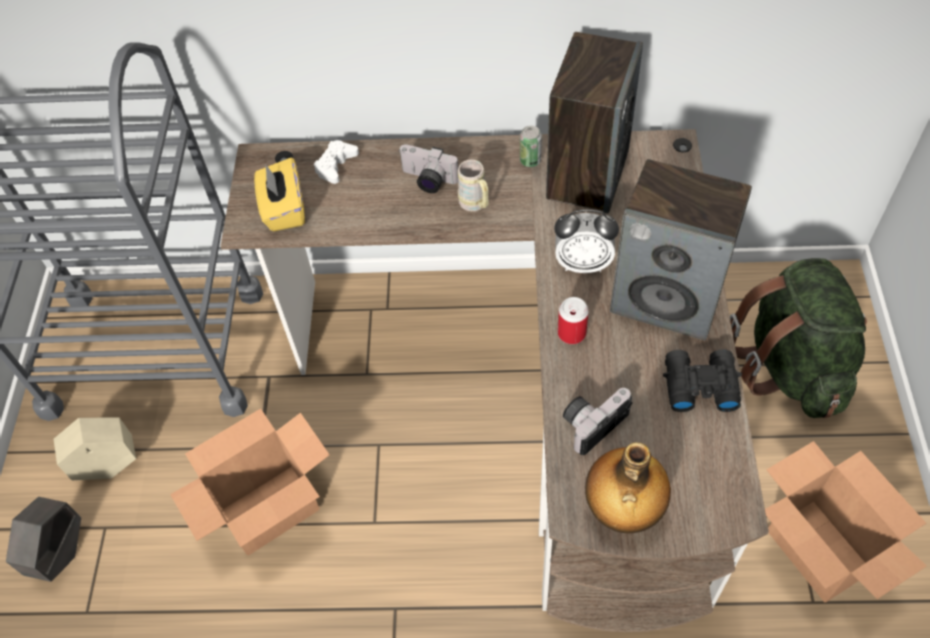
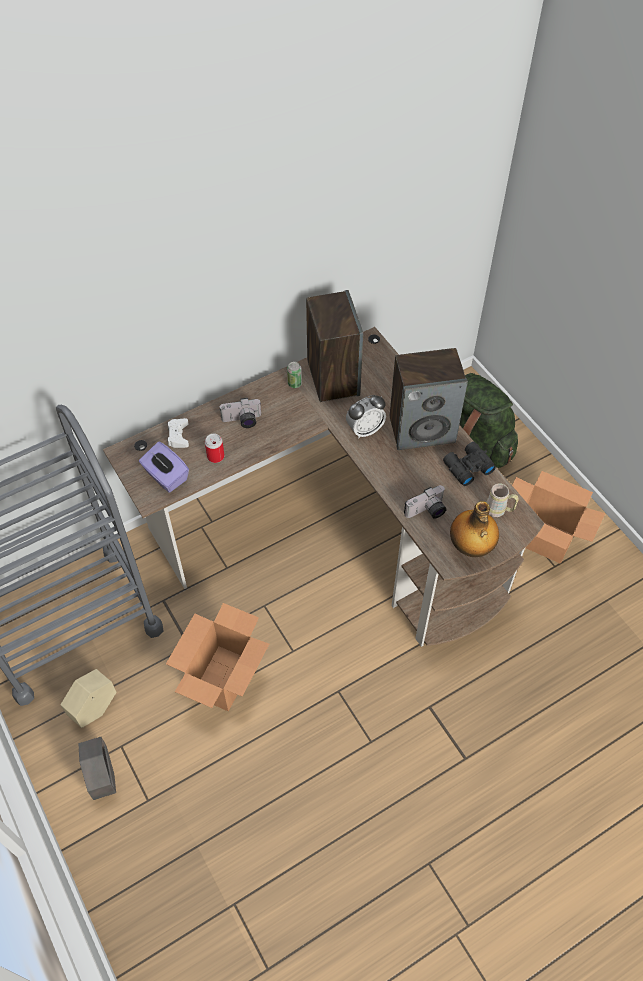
camera: 35 degrees left, 0 degrees up
(284, 209) = (166, 476): yellow tissue box -> purple tissue box
(475, 205) = (281, 423): beige mug -> beige mug (499, 511)
(571, 333) = (385, 471): can -> can (215, 456)
(592, 422) = (427, 512): camera -> camera turned 135 degrees counterclockwise

